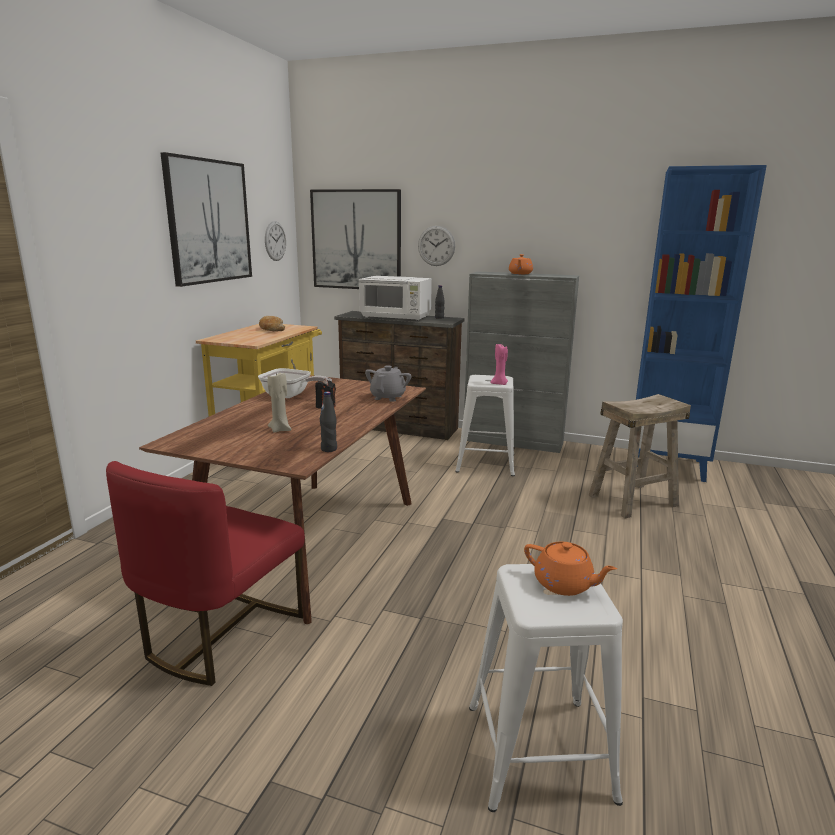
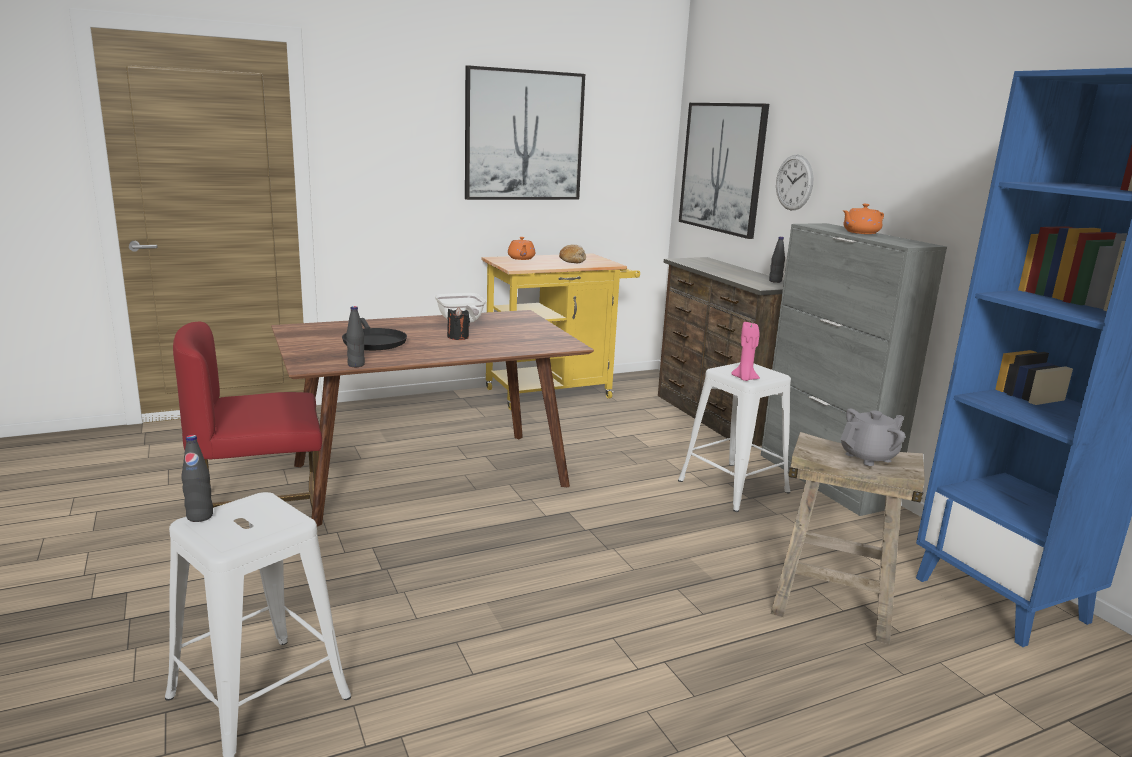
camera: 45 degrees right, 0 degrees up
(275, 241) = (632, 162): wall clock -> none
(280, 429) = (373, 342): beige candle -> black frying pan
(388, 397) = (529, 346): grey teapot -> grey teapot (868, 457)
(396, 317) = (725, 271): white microwave -> none
(525, 606) = (200, 516): none -> black bottle
(564, 584) = (258, 522): orange teapot -> orange teapot (521, 258)

